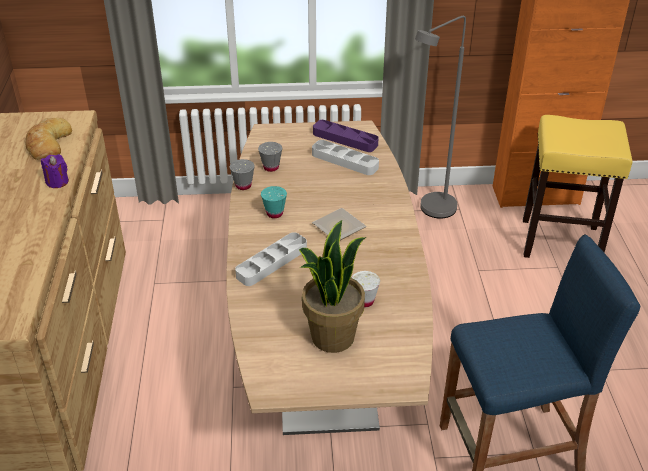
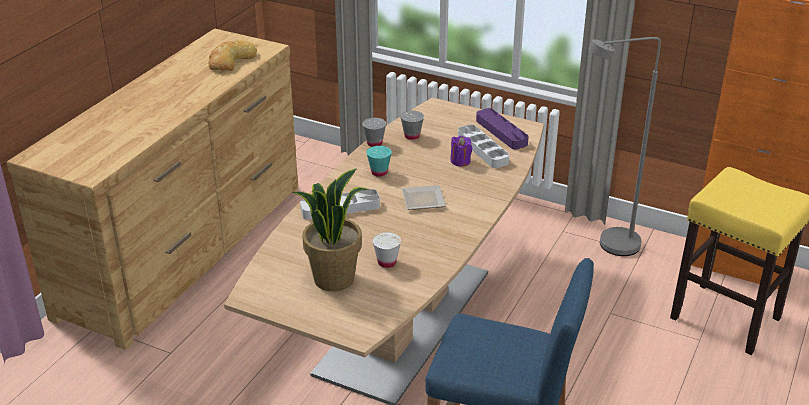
camera: 30 degrees right, 5 degrees down
(57, 182) = (211, 90): purple candle -> purple candle (460, 161)

